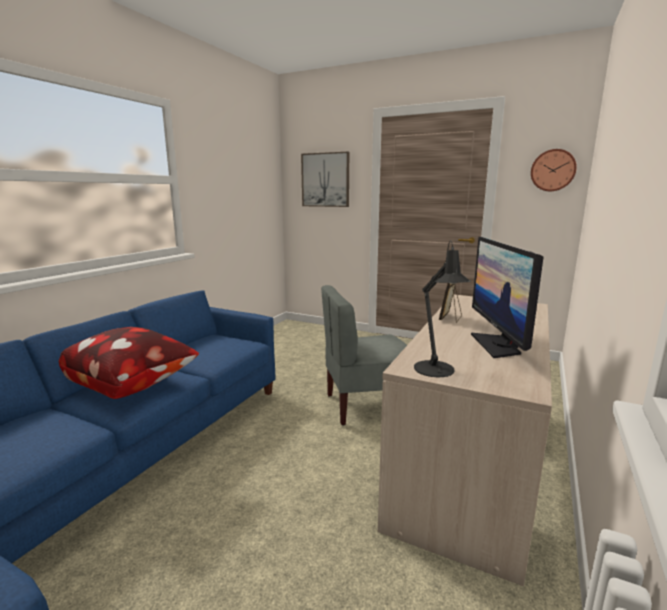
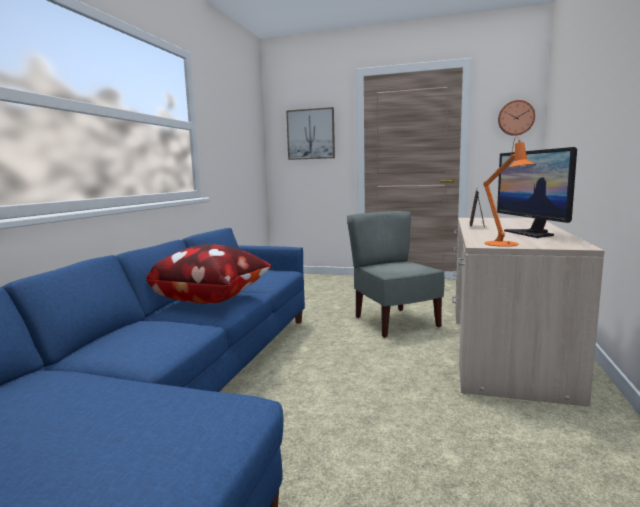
camera: 10 degrees left, 5 degrees down
(366, 406) = (394, 322): grey chair -> grey chair turned 90 degrees clockwise
(436, 371) = (504, 244): black table lamp -> orange table lamp

